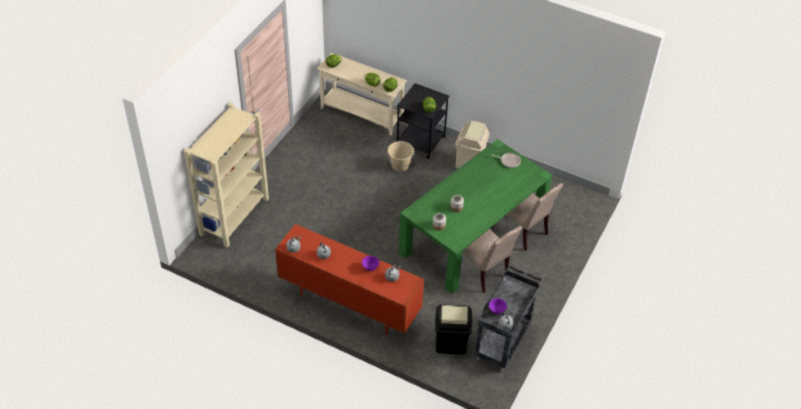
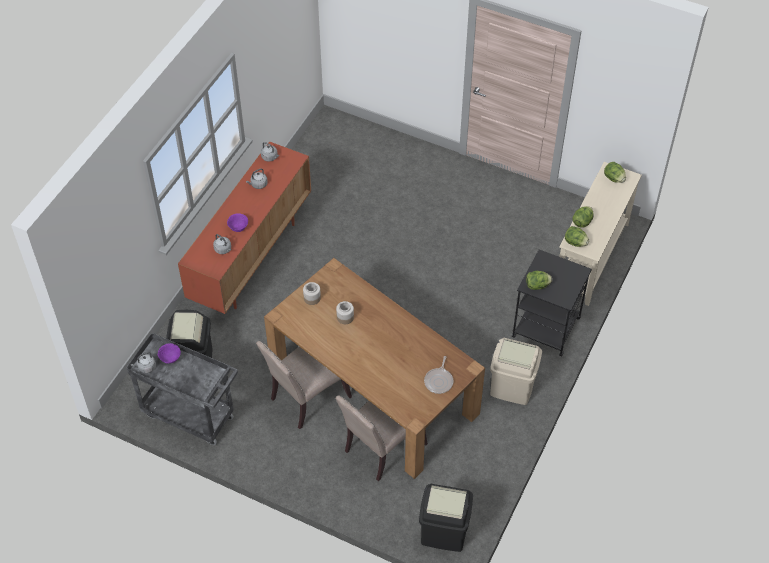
camera: 90 degrees right, 5 degrees up
(234, 216) = (388, 145): beige bookcase -> none
(400, 166) = (494, 304): beige bucket -> none
(473, 234) = (373, 388): green dining table -> brown dining table
(582, 203) = (444, 532): none -> black trash can

